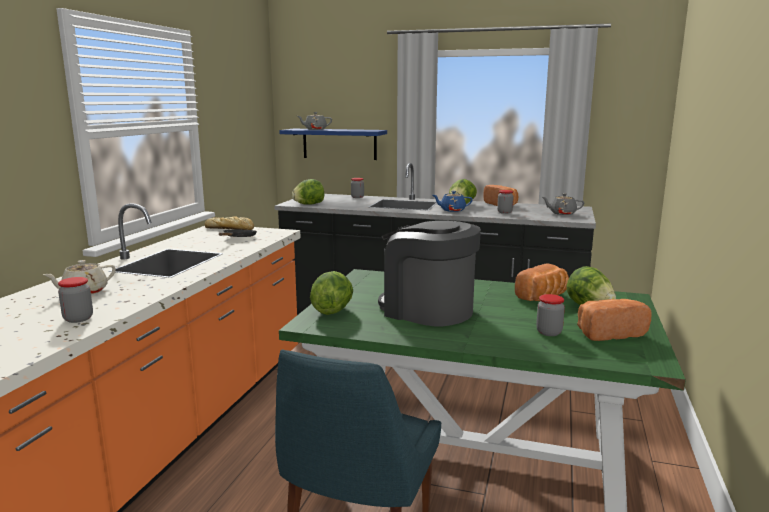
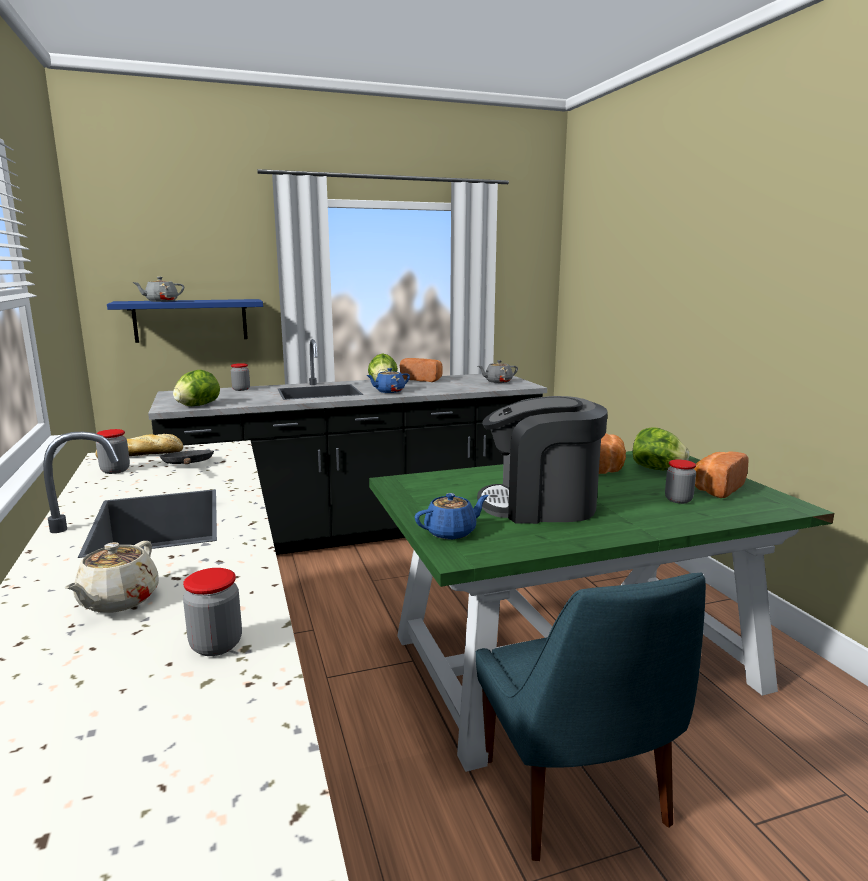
camera: 35 degrees left, 0 degrees up
(332, 311) = (451, 532): lettuce -> blue teapot
(504, 212) = (445, 387): jar -> jar (115, 470)

